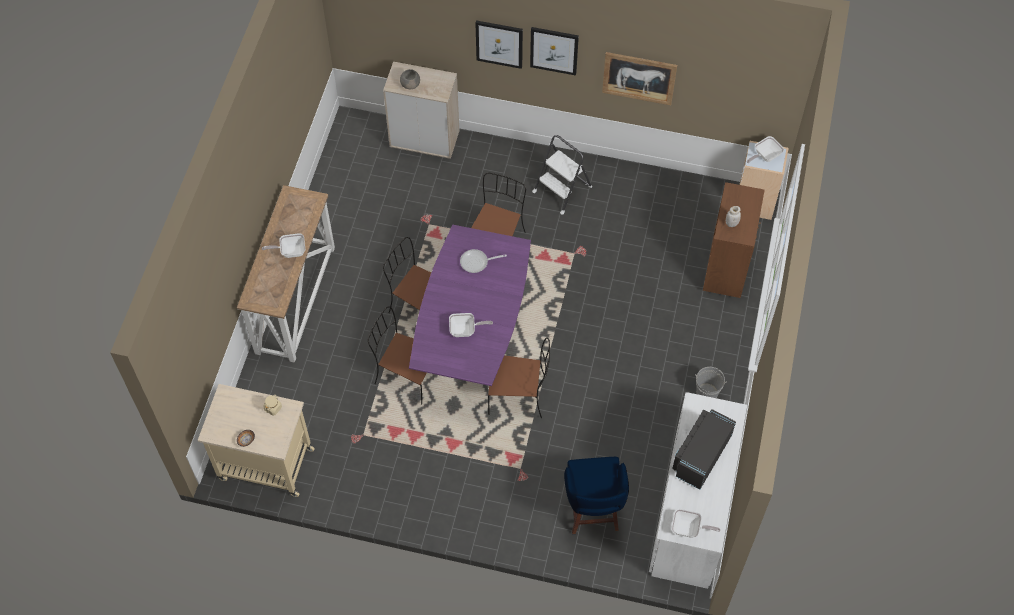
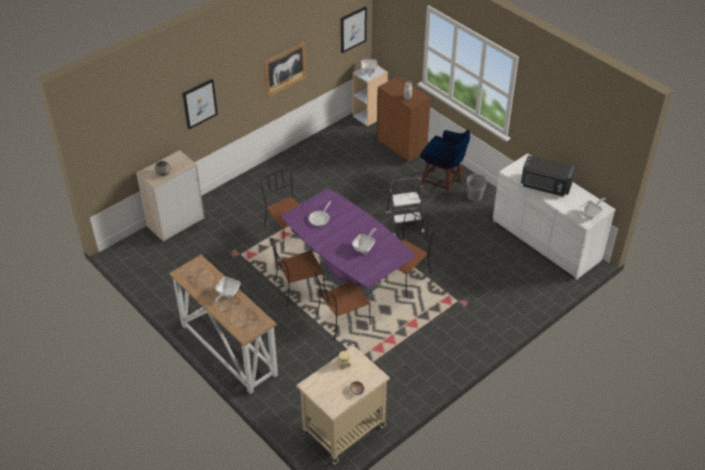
camera: 55 degrees left, 15 degrees down
(554, 50) = (233, 83): picture -> picture (353, 29)
(564, 188) = (279, 182): white step ladder -> white step ladder (404, 220)
(592, 513) = (514, 283): blue stool -> blue stool (442, 184)
(700, 455) = (545, 186): black microwave -> black microwave turned 45 degrees counterclockwise

